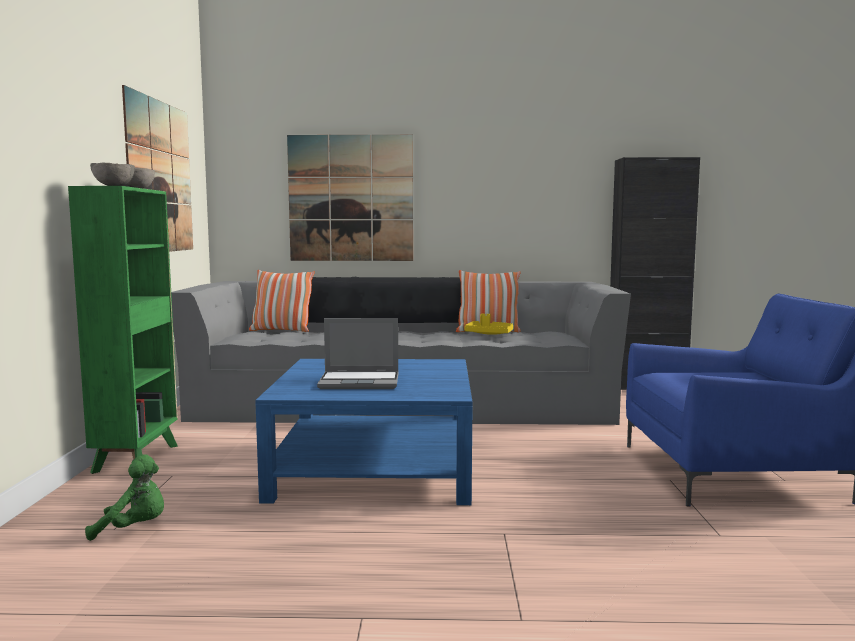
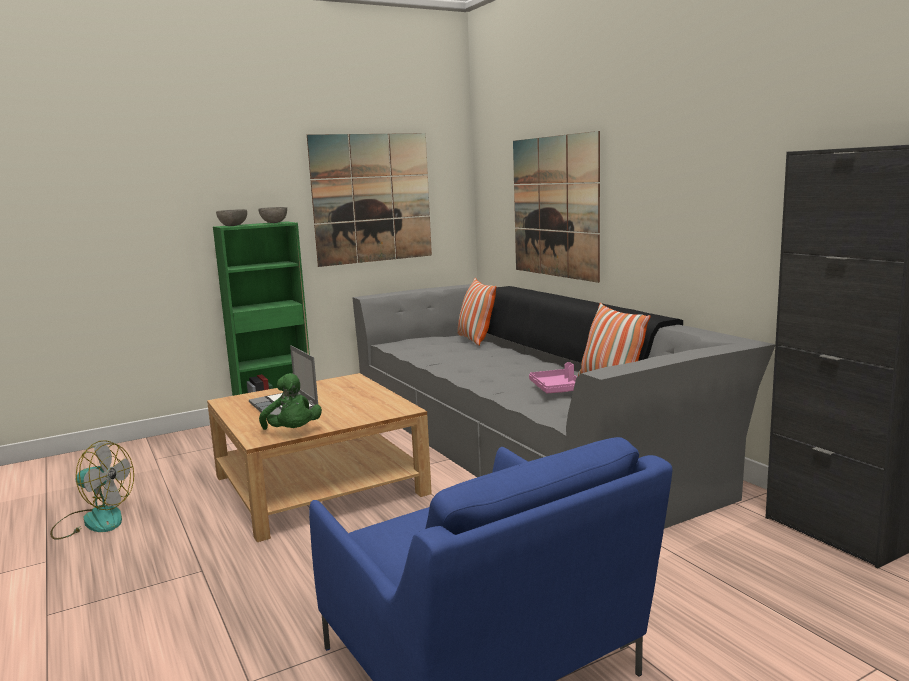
camera: 60 degrees right, 5 degrees up
(134, 529) = (158, 463): green plush toy -> green plush toy (292, 432)
(272, 581) = (93, 521): none -> fan
(375, 467) = (319, 484): blue coffee table -> beige coffee table
(489, 334) = (556, 389): yellow tray -> pink tray

